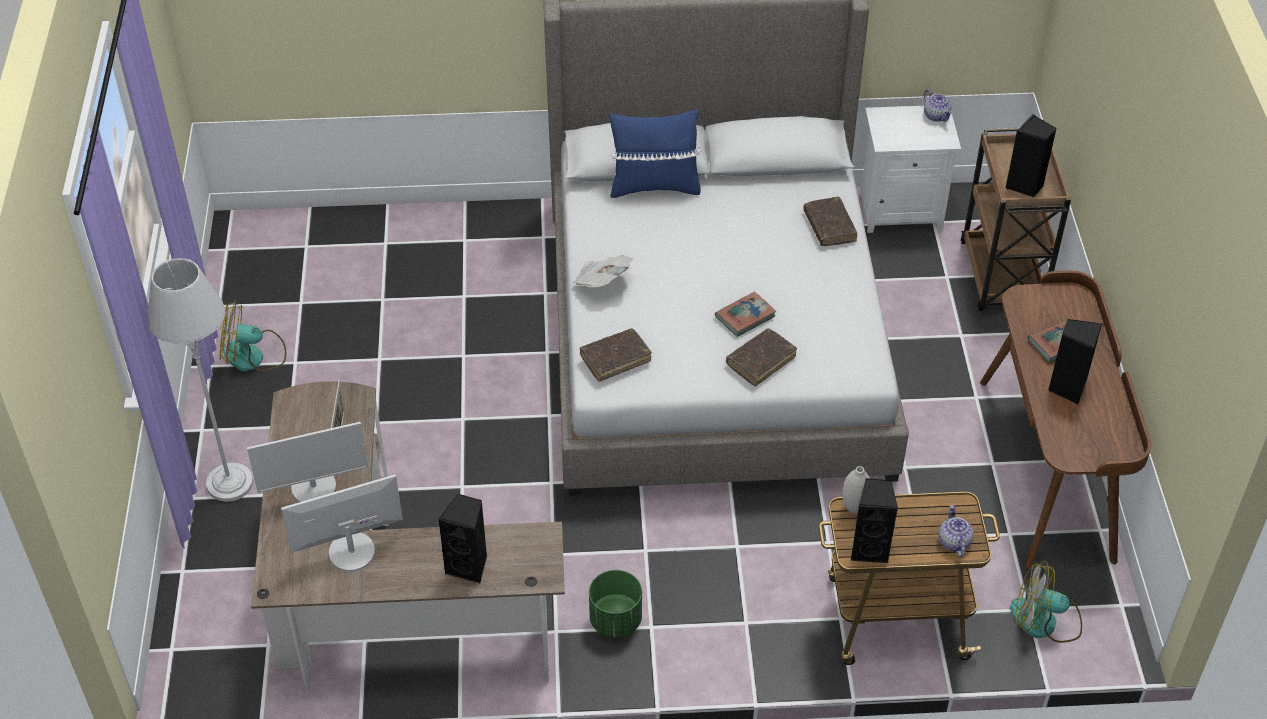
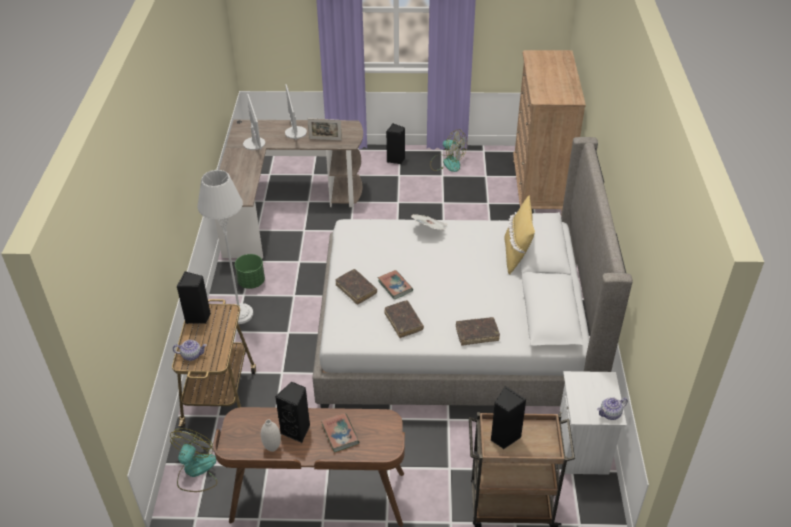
camera: 95 degrees right, 5 degrees down
(229, 483) = (365, 159): grey floor lamp -> grey floor lamp (239, 314)
(253, 356) = (447, 163): fan -> fan turned 120 degrees clockwise
(345, 235) = (539, 189): none -> brown dresser
(469, 566) = (234, 176): black speaker -> black speaker (396, 160)
(615, 359) = (365, 230): brown book -> brown book (403, 322)
(654, 186) = (516, 255): blue pillow -> yellow pillow
(854, 508) = (229, 314): white vase -> white vase (272, 448)

